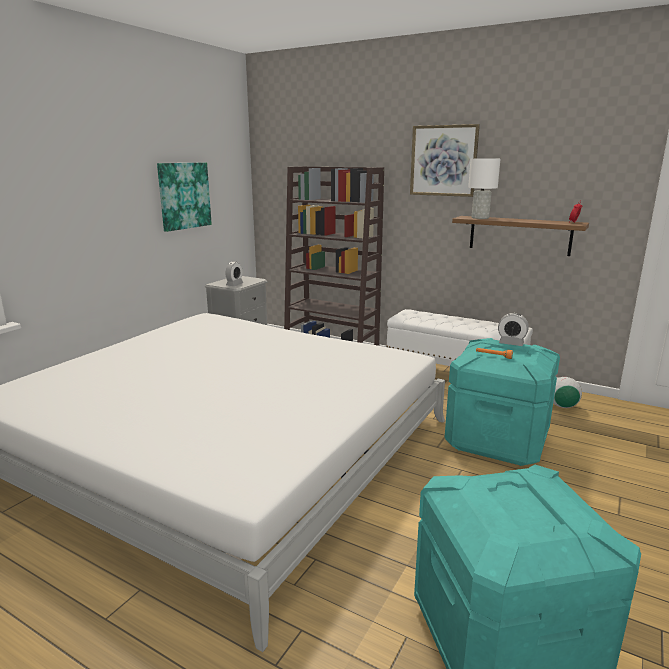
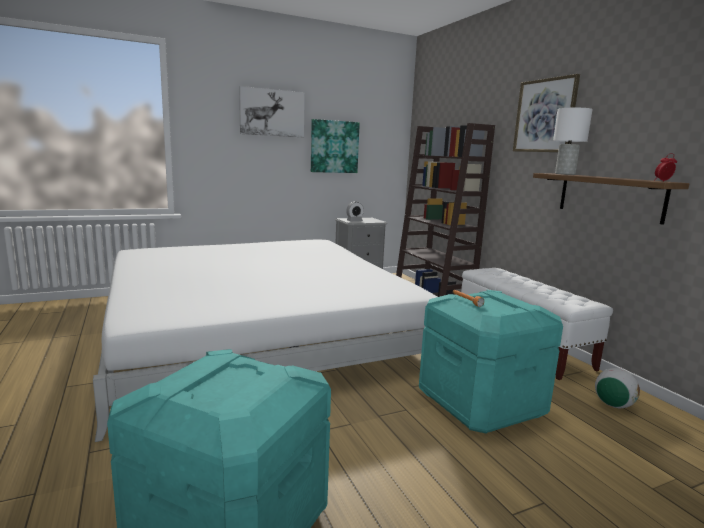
camera: 35 degrees right, 5 degrees down
(111, 159) = (272, 113): none -> picture
(511, 343) = (512, 298): alarm clock -> none

